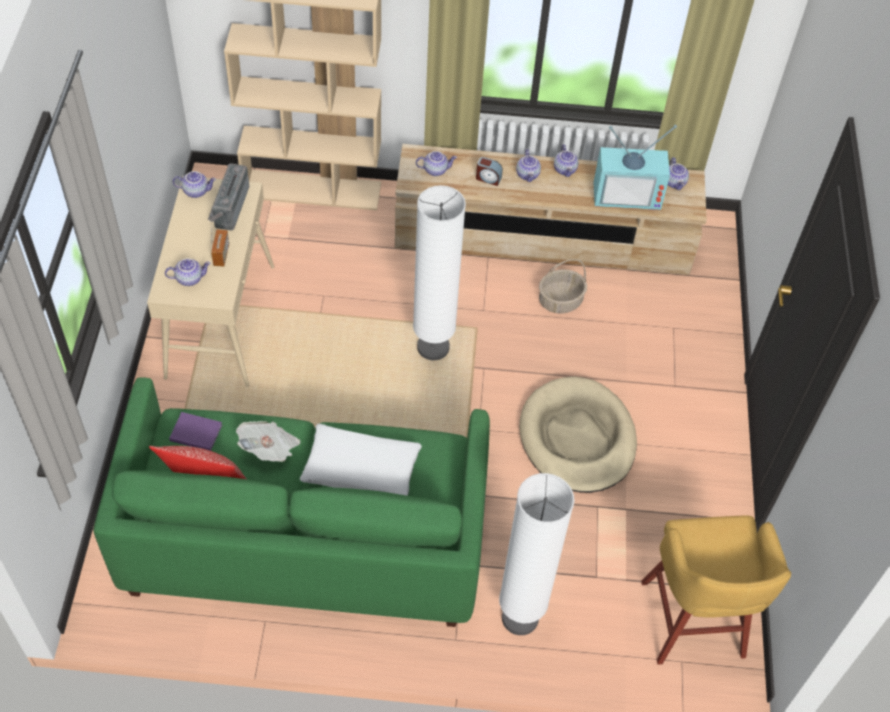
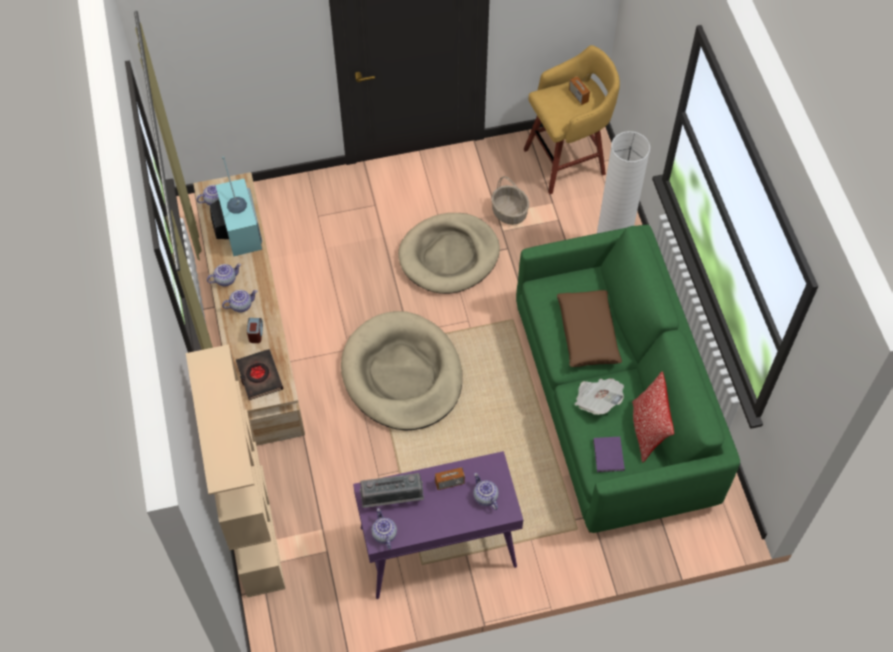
camera: 105 degrees left, 5 degrees up
(220, 320) = (437, 548): beige console table -> purple console table
(361, 469) = (587, 333): white pillow -> brown pillow
(433, 347) = (402, 374): white floor lamp -> beige dog bed
(435, 170) = (259, 376): teapot -> black book
(560, 301) = (319, 297): basket -> basket (510, 212)
(728, 568) = (578, 96): none -> radio

